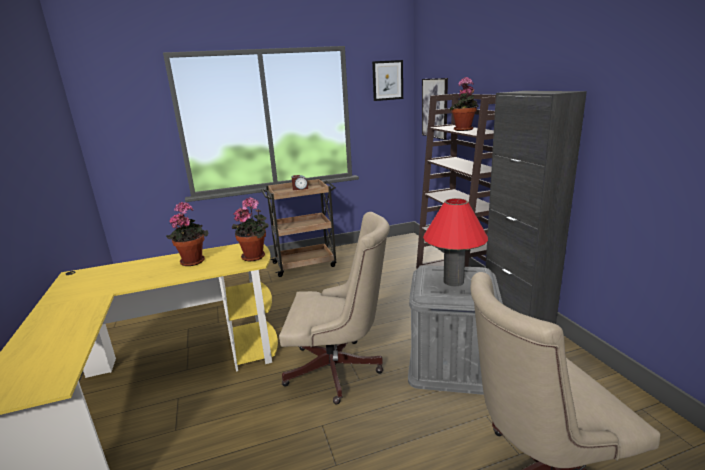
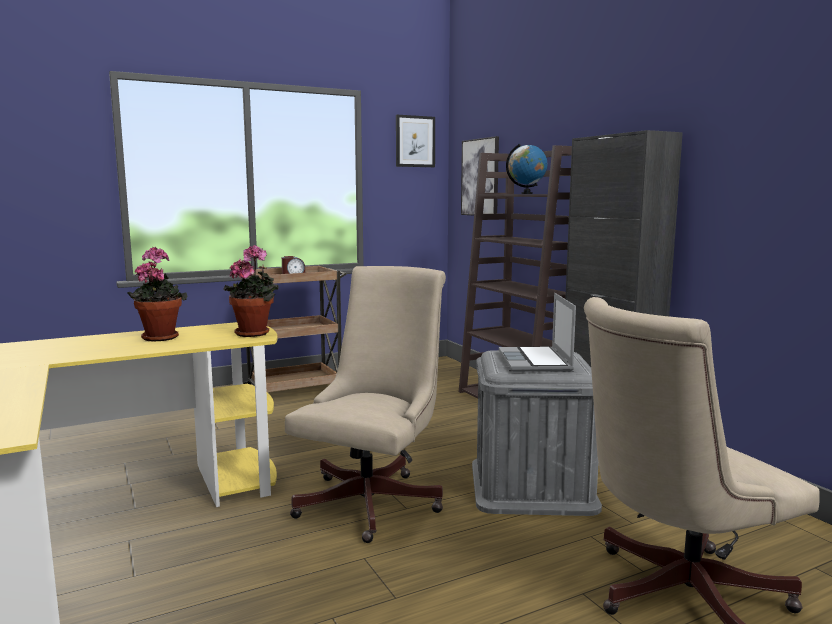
camera: 10 degrees left, 10 degrees down
(339, 370) = (375, 500): beige office chair -> beige office chair turned 60 degrees counterclockwise
(453, 281) = (536, 362): red table lamp -> laptop
(464, 130) = (526, 193): potted plant -> globe

